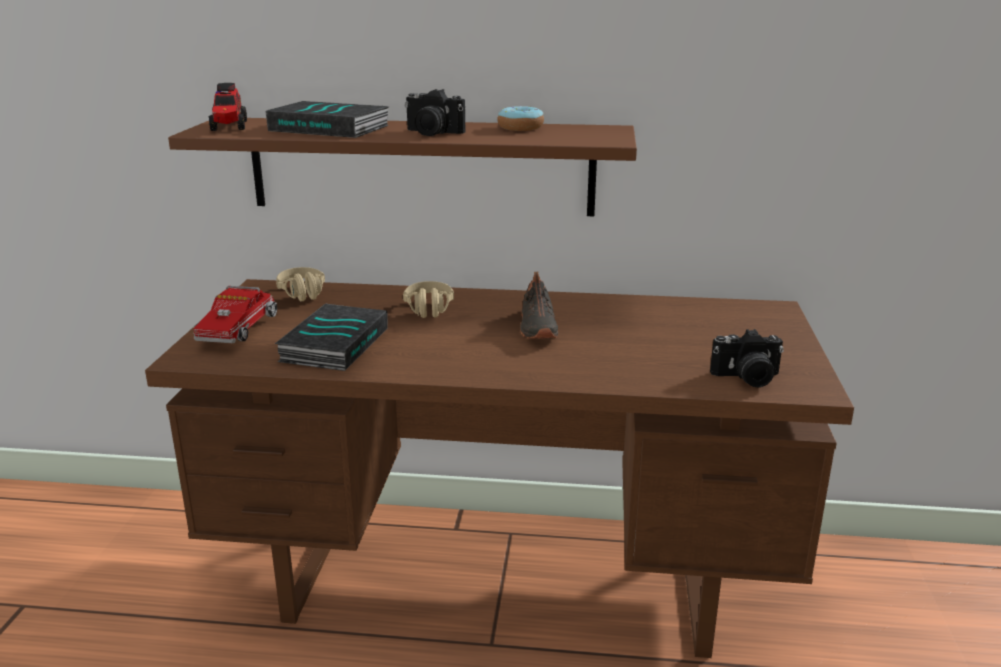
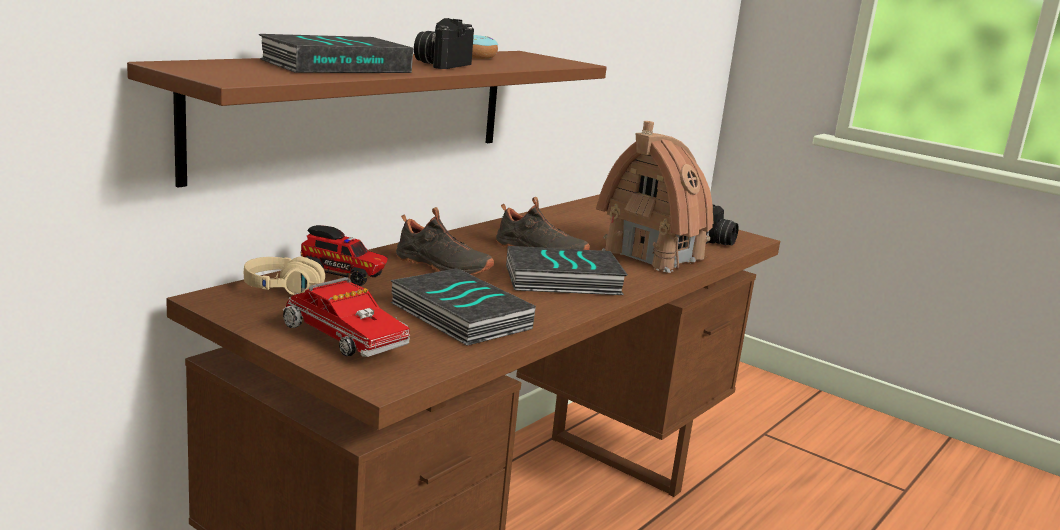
camera: 60 degrees left, 5 degrees down
(229, 126) = (223, 71): toy truck -> toy truck (344, 276)
(429, 312) = (441, 267): beige headphones -> black shoe
(432, 133) = (441, 65): camera -> camera turned 150 degrees clockwise
(478, 352) = (561, 281): none -> book
(634, 364) = (654, 255): none -> toy house

